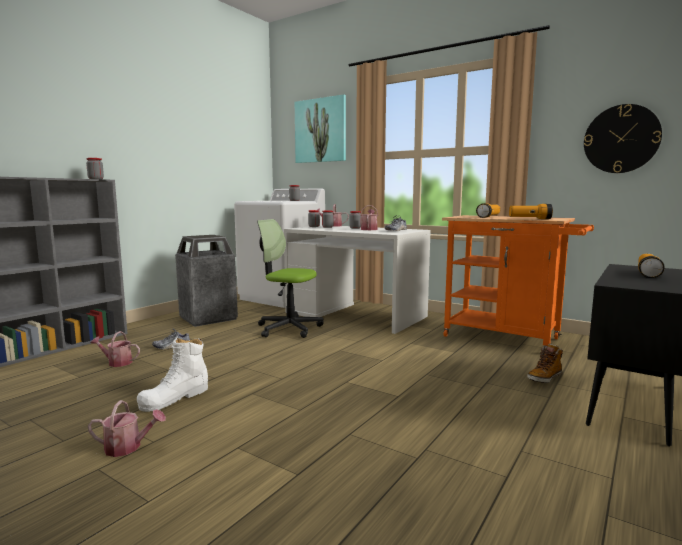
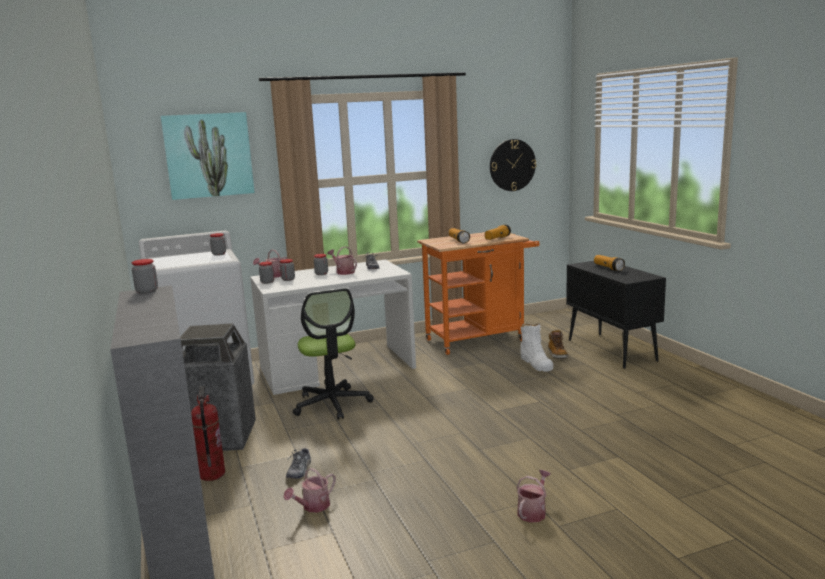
camera: 55 degrees left, 5 degrees up
(155, 329) = (211, 474): none -> fire extinguisher
(175, 398) = (454, 483): white boot -> white boot (536, 363)
(289, 328) = (332, 404): office chair -> office chair turned 75 degrees counterclockwise

